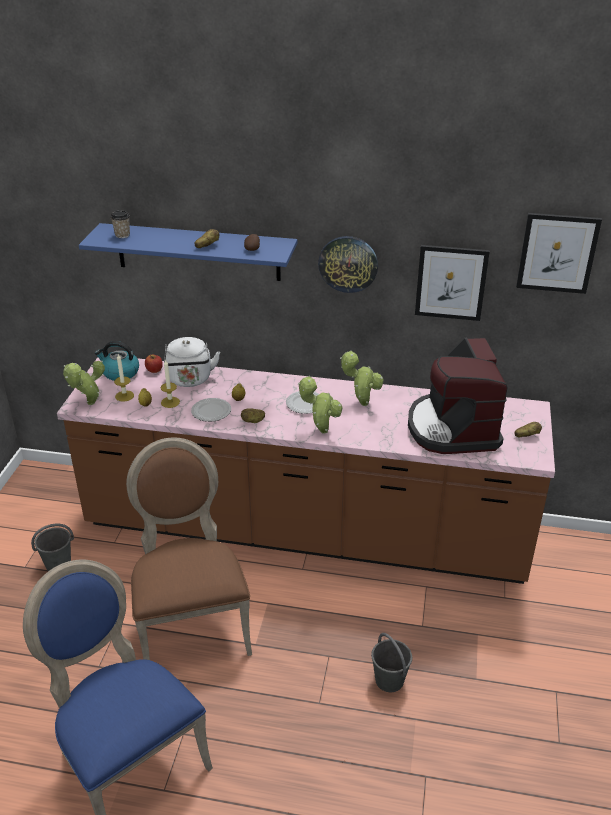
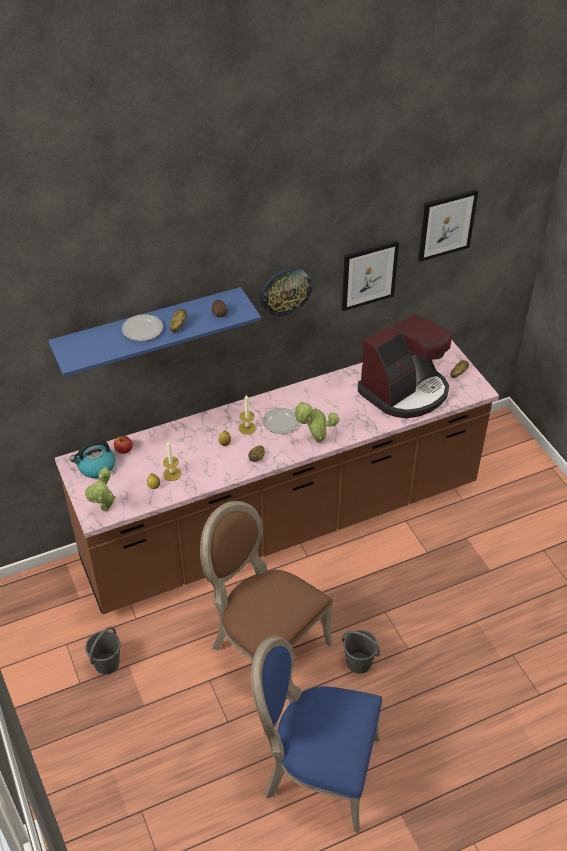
camera: 35 degrees left, 10 degrees up
(122, 235) = (89, 345): cup -> none
(124, 396) = (126, 487): candle -> candle (247, 428)
(190, 380) = (165, 445): white kettle -> none
(211, 412) = (216, 466): plate -> plate (143, 330)
(361, 403) = (321, 401): potted plant -> none
(389, 680) = (438, 604): grey bucket -> grey bucket (358, 662)
(452, 428) = (405, 391): coffee machine -> coffee machine turned 90 degrees counterclockwise

